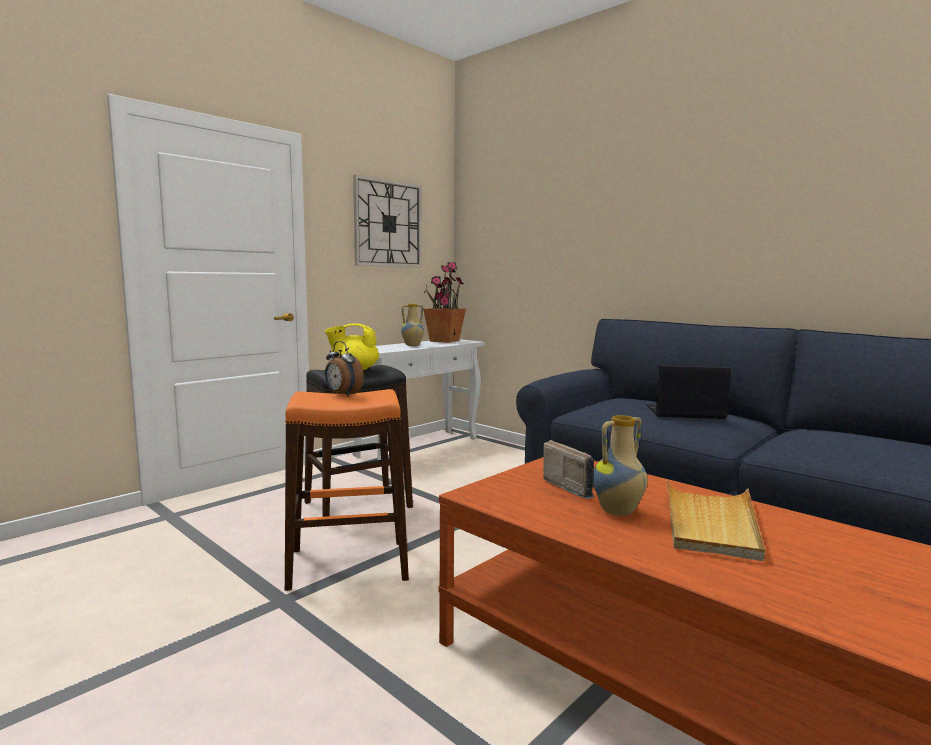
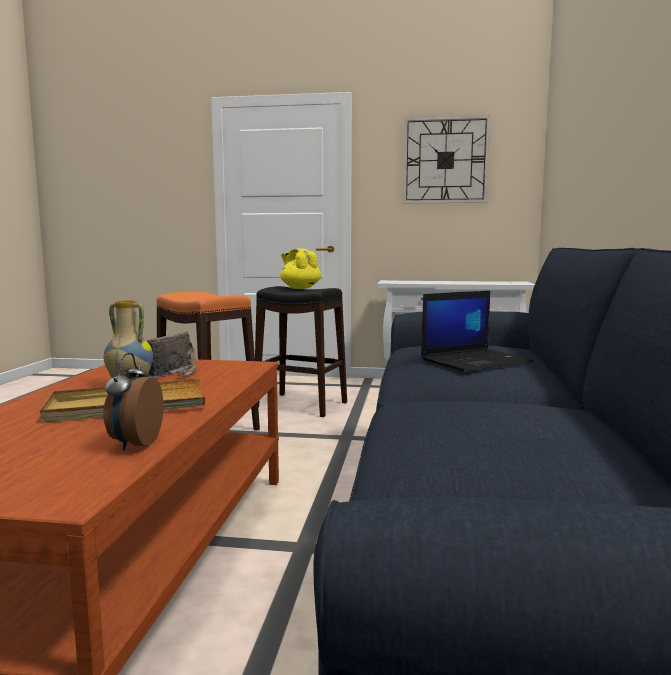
camera: 55 degrees right, 0 degrees up
(342, 395) = (205, 294): alarm clock -> alarm clock (134, 444)
(412, 345) = (445, 282): vase -> none
(444, 341) = (499, 282): potted plant -> none
(683, 412) = (476, 361): laptop -> laptop turned 90 degrees clockwise

